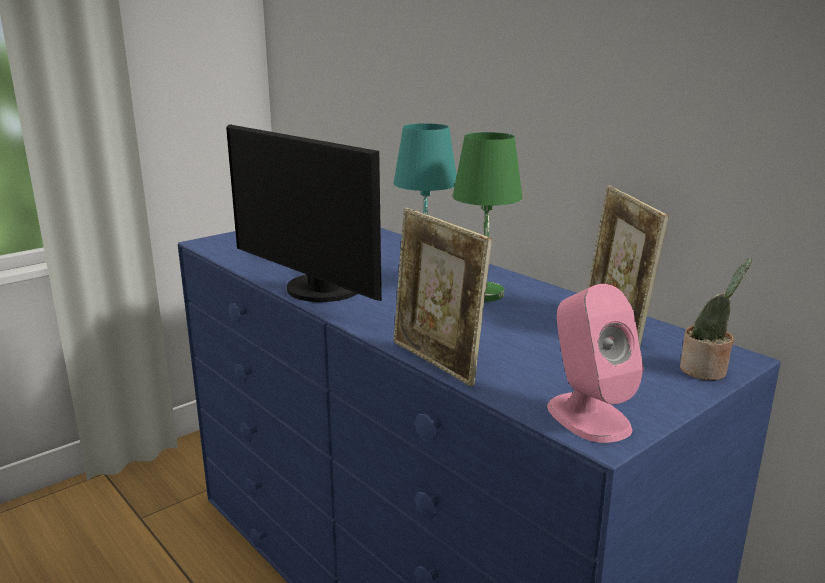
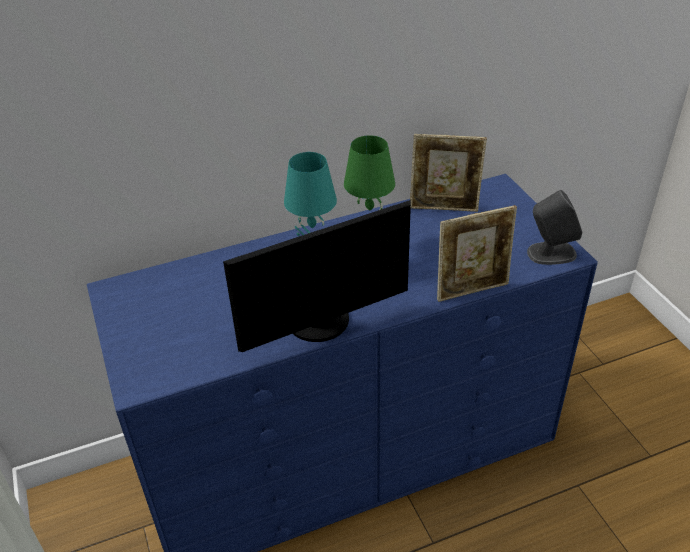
camera: 70 degrees left, 20 degrees up
(587, 416) = (550, 253): pink speaker -> grey speaker
(706, 371) = (512, 200): potted plant -> none

